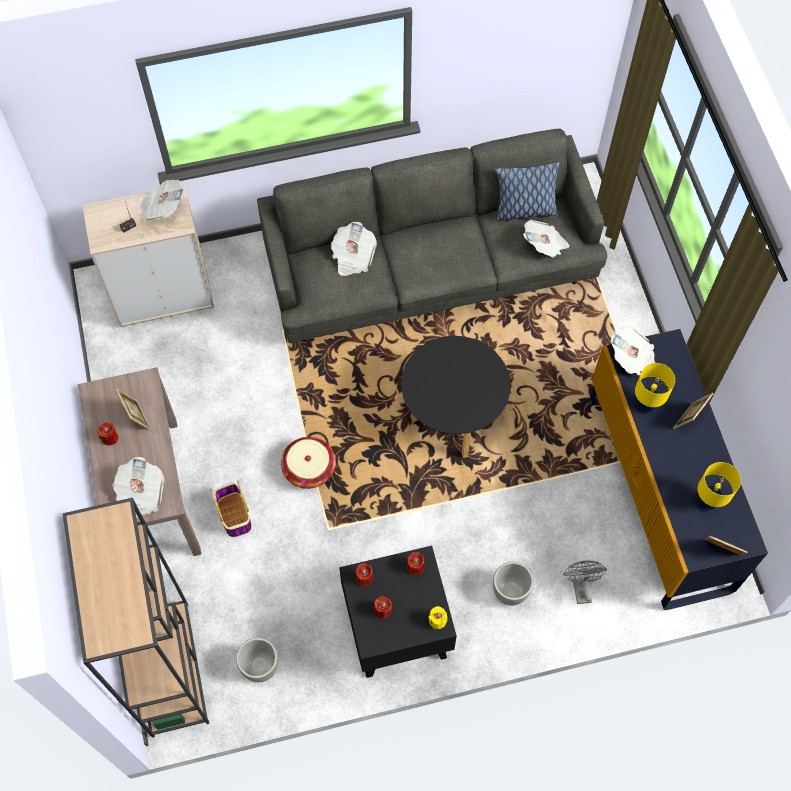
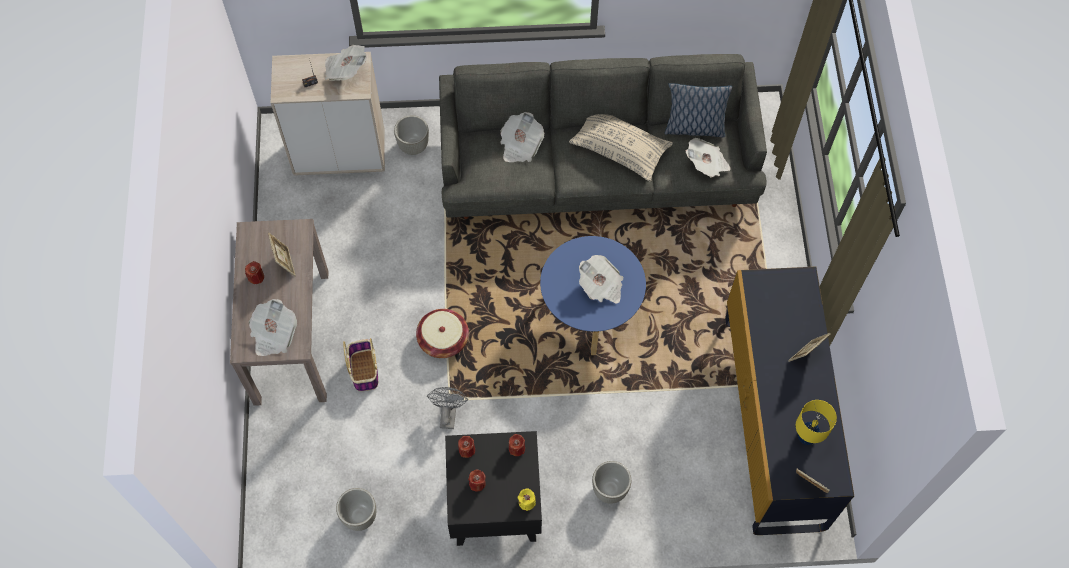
camera: 10 degrees right, 0 degrees up
(169, 668) = (275, 502): bookcase -> none
(238, 276) = (413, 146): none -> grey planter
(452, 414) = (590, 312): black coffee table -> blue coffee table
(455, 244) = (620, 149): none -> beige pillow
(580, 587) = (678, 498): grey fan -> grey fan (448, 413)
(632, 359) = (763, 287): newspaper -> newspaper (601, 286)
(645, 404) = (766, 333): yellow table lamp -> none

